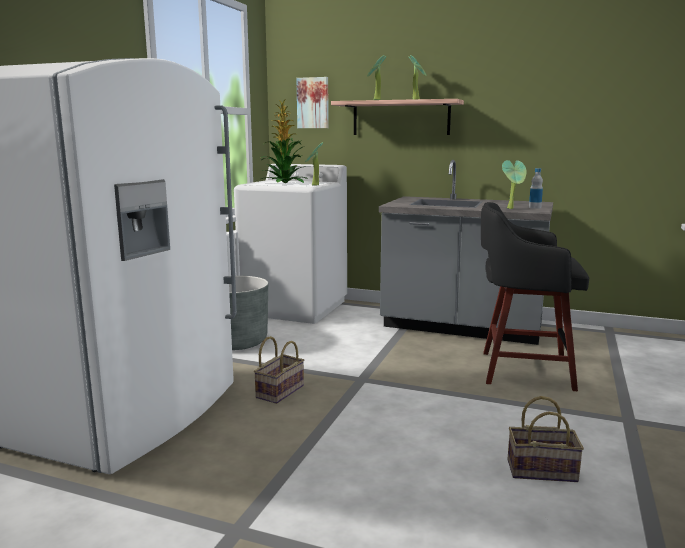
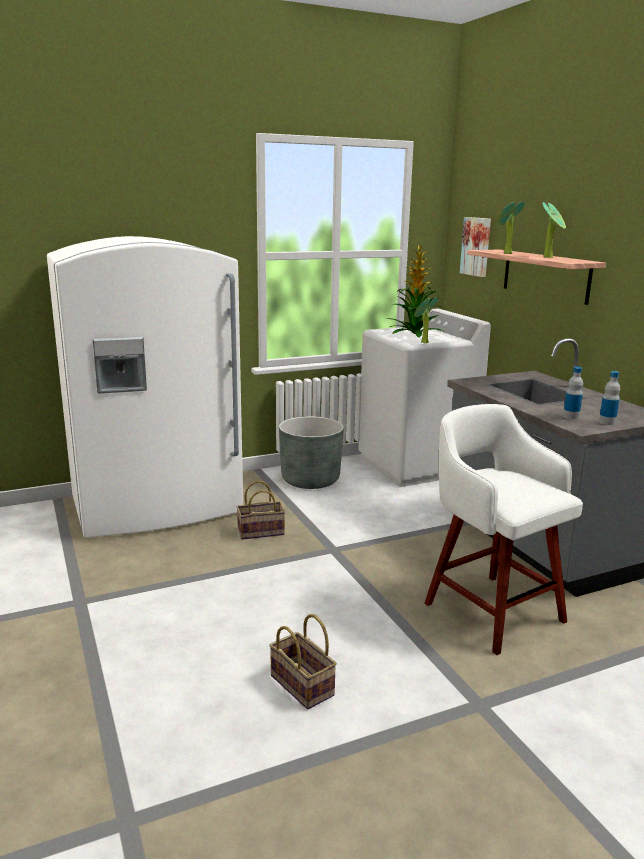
camera: 45 degrees right, 5 degrees up
(512, 208) = (571, 417): potted plant -> bottle
(522, 370) = (491, 610): black stool -> white stool

